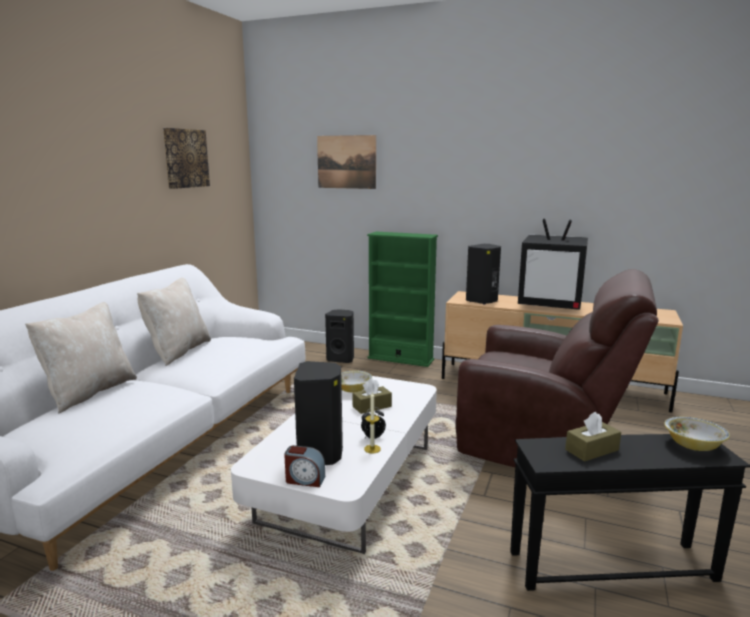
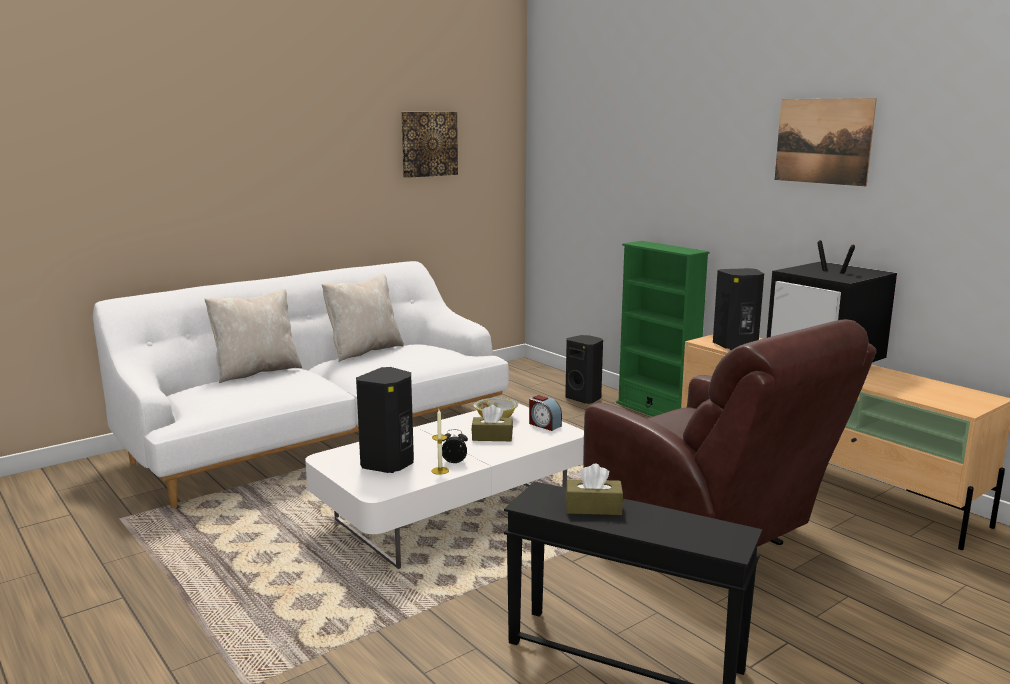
camera: 30 degrees right, 0 degrees up
(305, 480) = (352, 478): alarm clock -> alarm clock (544, 425)
(346, 162) = (618, 150): picture -> picture (823, 141)
(693, 445) = (716, 533): bowl -> none

